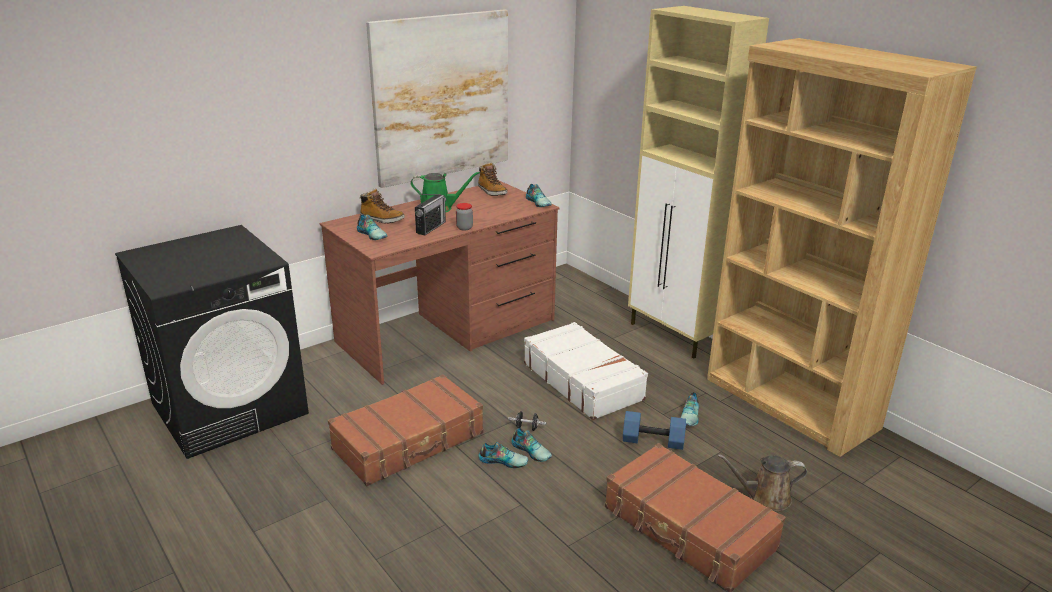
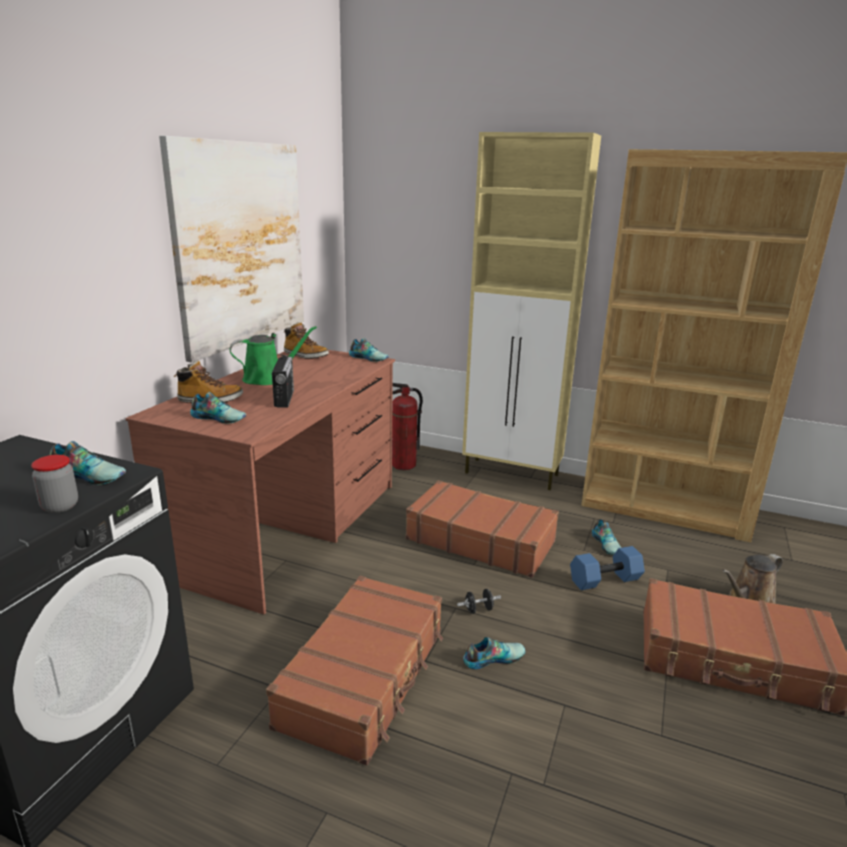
camera: 30 degrees left, 5 degrees down
(464, 228) = (324, 392): jar -> jar (60, 506)
(532, 450) = (509, 634): shoe -> shoe (89, 475)
(583, 381) = (480, 540): white suitcase -> brown suitcase
(584, 304) = (404, 465): none -> fire extinguisher

